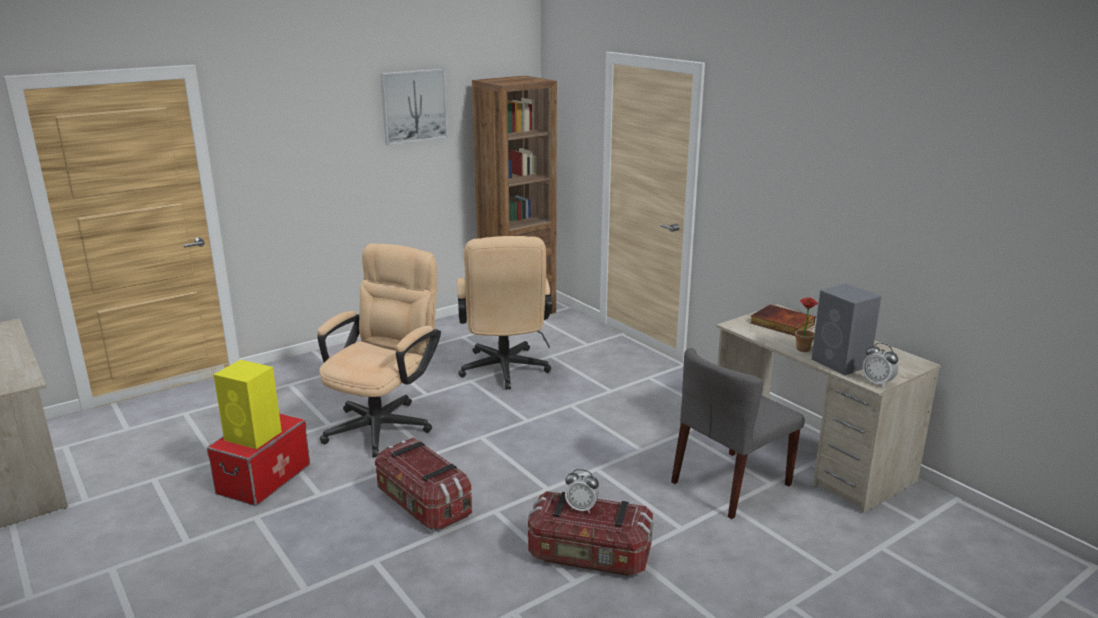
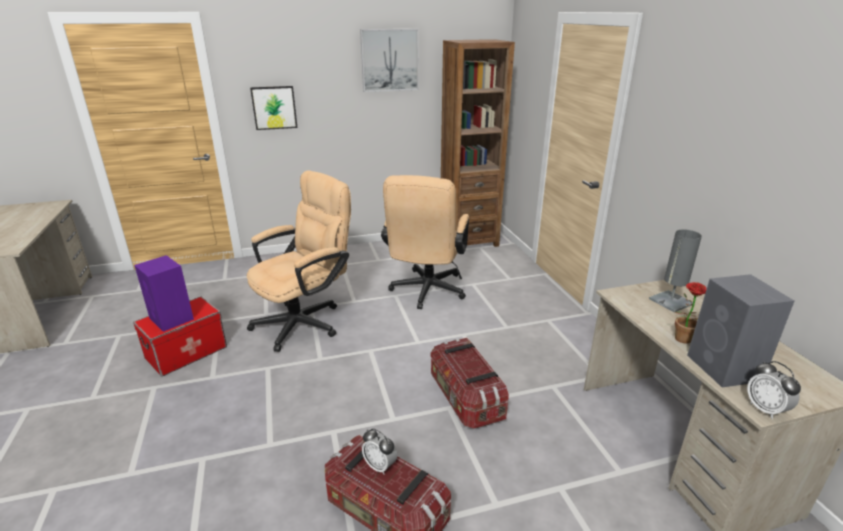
camera: 20 degrees right, 5 degrees up
(254, 436) = (172, 319): yellow speaker -> purple speaker
(282, 172) = (274, 107): none -> picture
(423, 504) = (280, 408): storage box -> storage box (465, 398)
(731, 484) = (575, 461): grey chair -> none
(781, 324) = (670, 301): book -> grey table lamp

